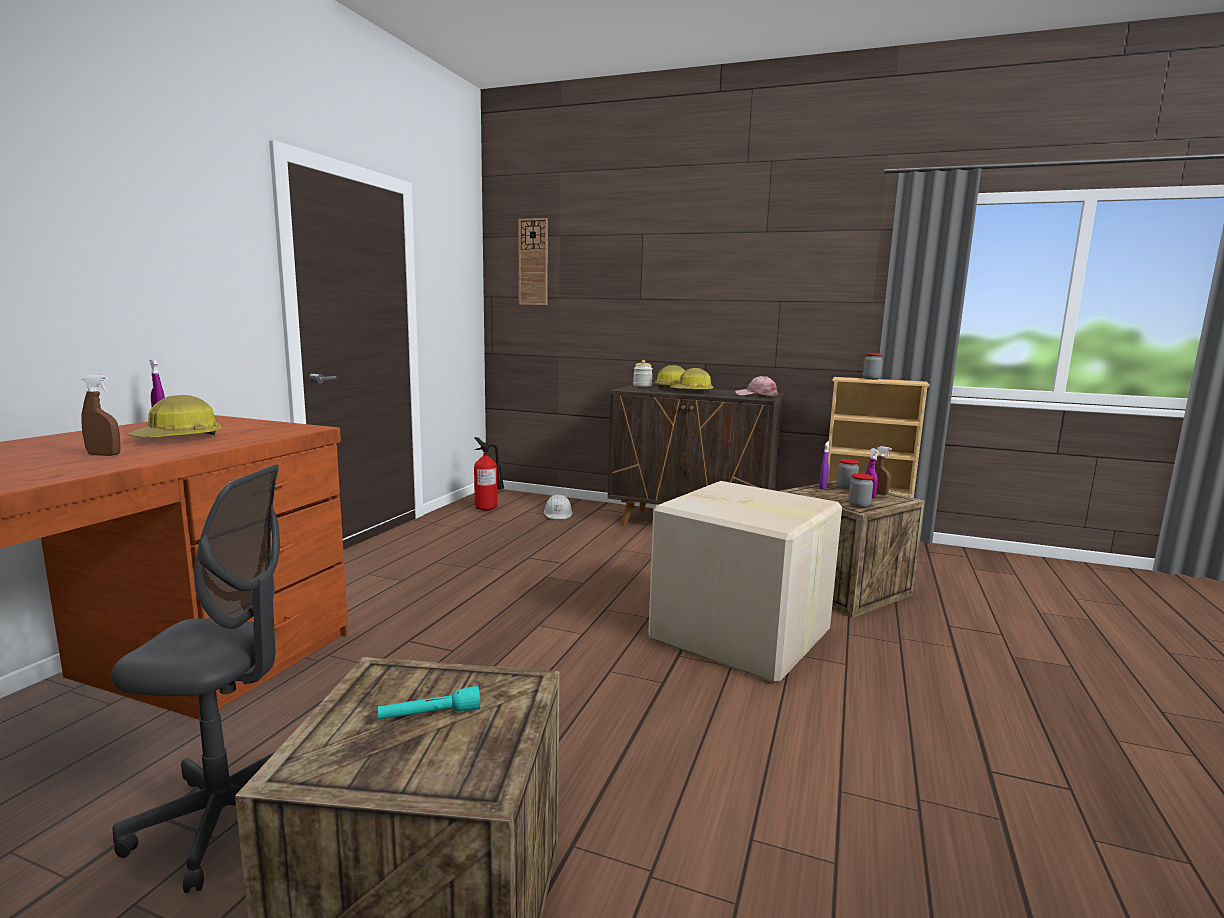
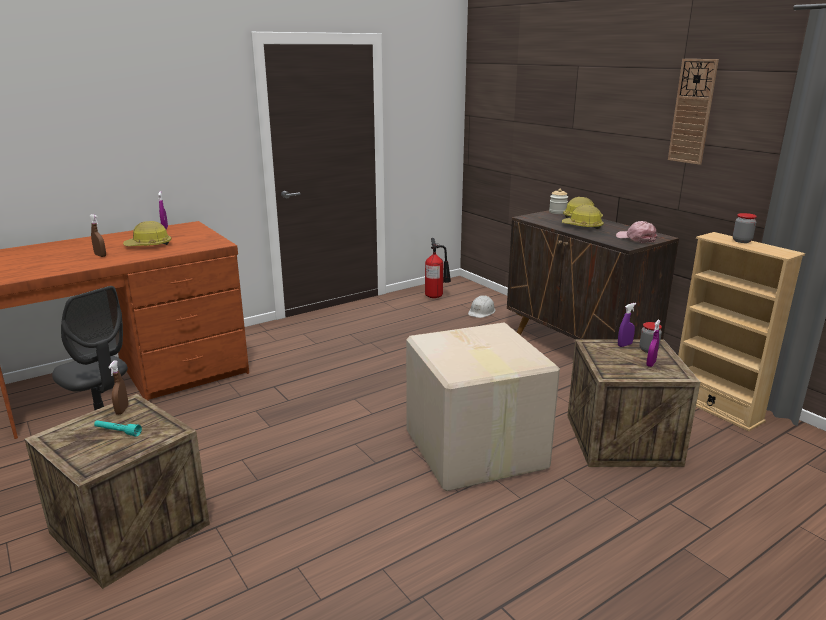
camera: 35 degrees right, 10 degrees up
(533, 262) = (497, 87): wall clock -> wall clock (692, 111)
(859, 505) = (617, 371): jar -> none
(878, 493) = (668, 363): brown spray bottle -> brown spray bottle (122, 410)

